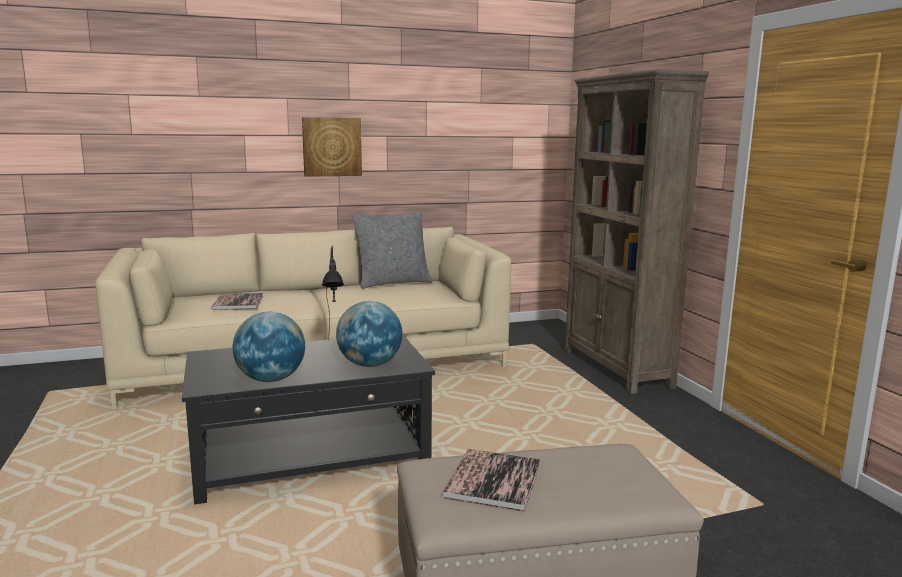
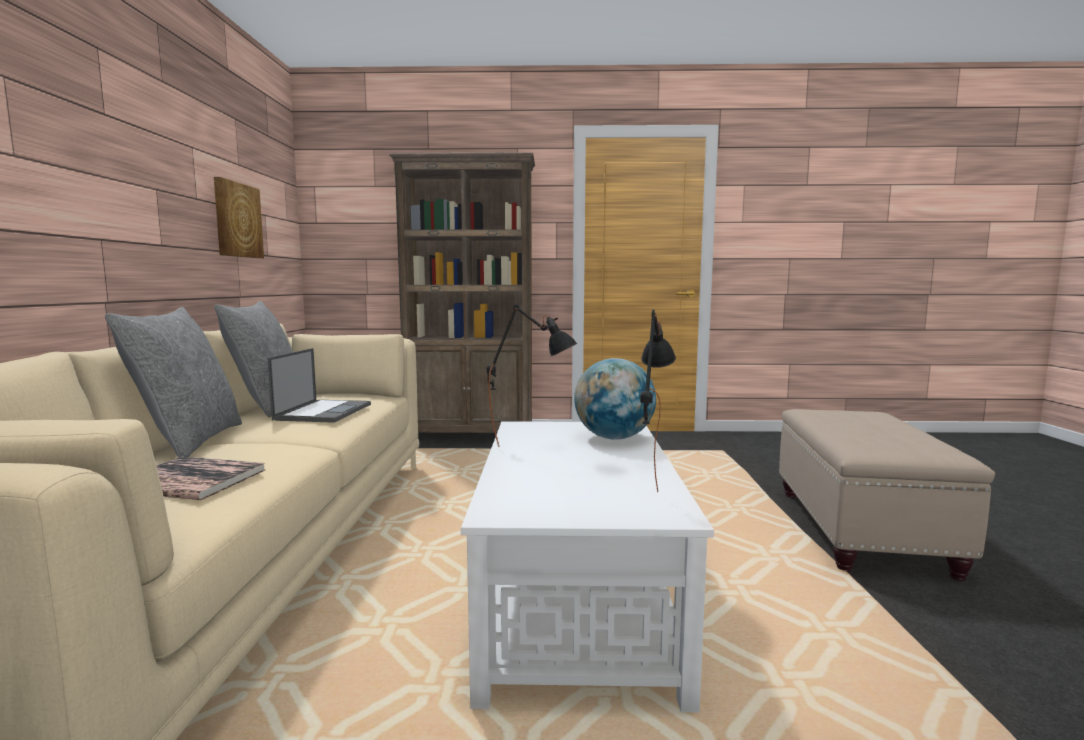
camera: 70 degrees left, 5 degrees down
(271, 379) = (649, 478): globe -> black table lamp
(306, 289) = (188, 442): none -> grey pillow
(312, 457) = (577, 599): black coffee table -> white coffee table
(332, 147) = (92, 193): picture -> picture (237, 220)
(383, 294) = (324, 412): none -> laptop
(493, 480) = (877, 438): book -> none

